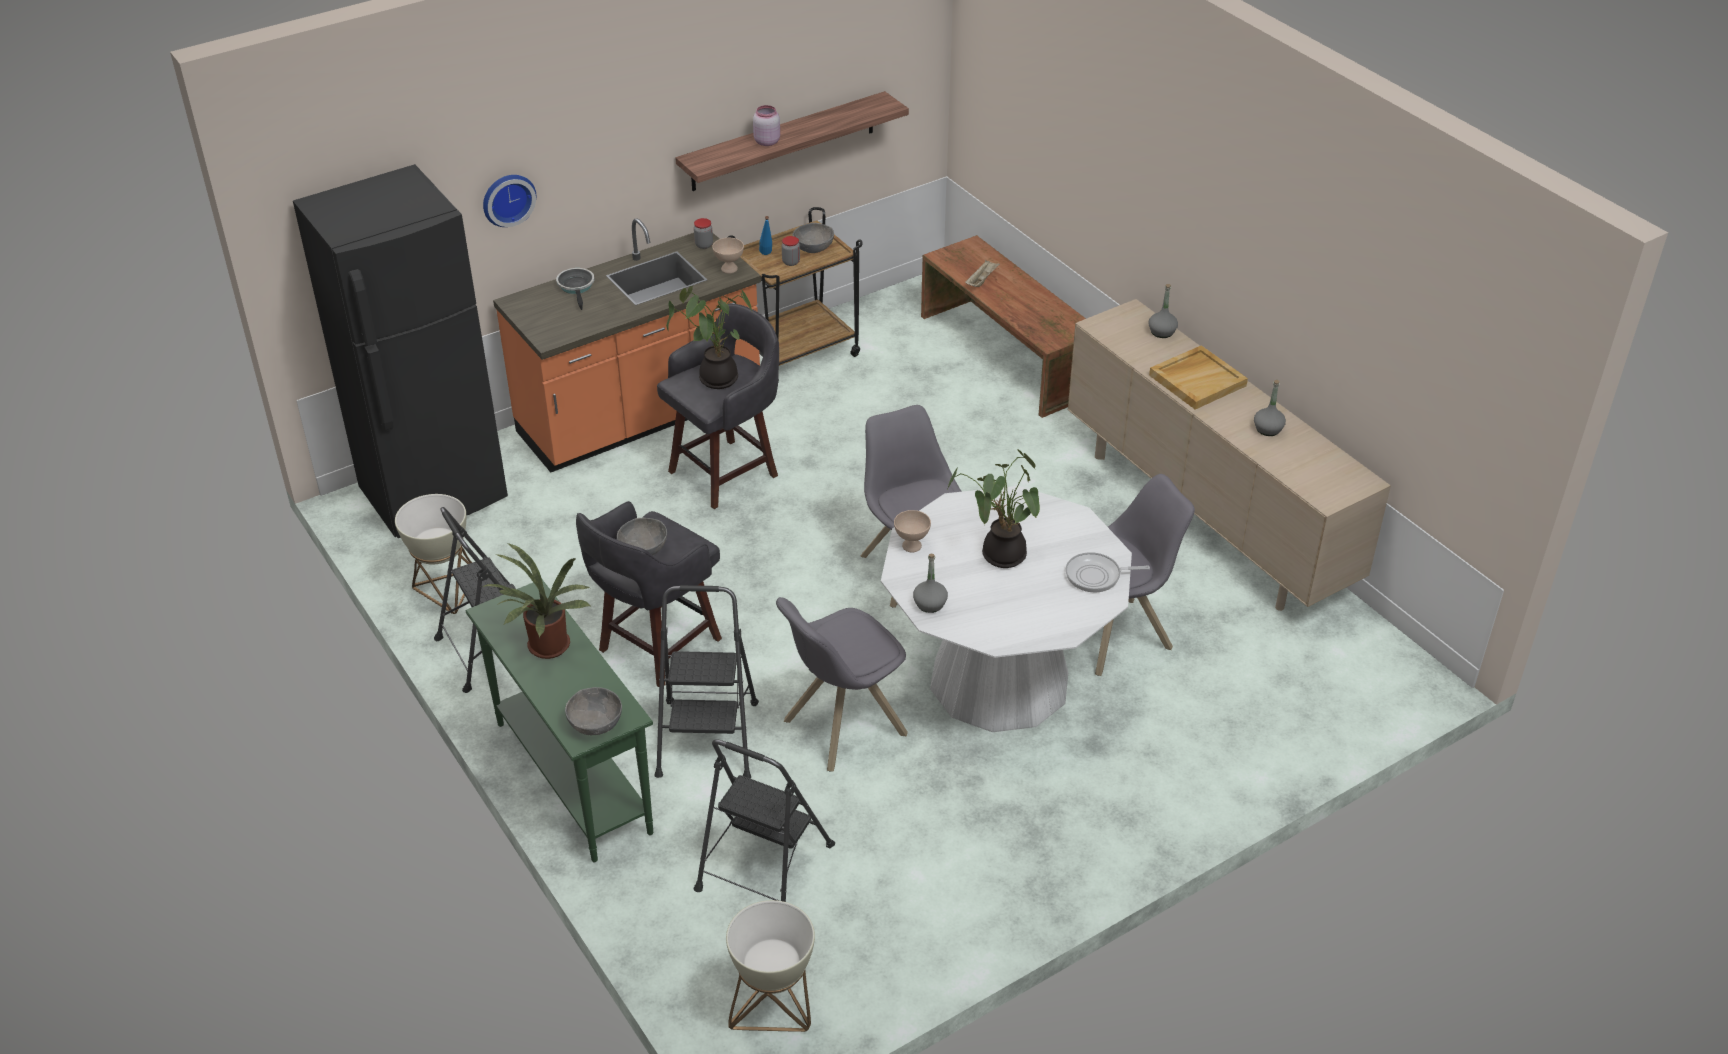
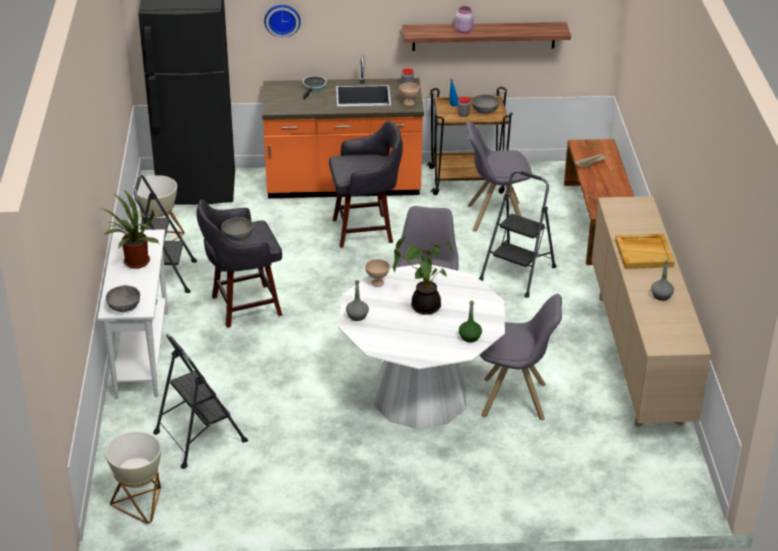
camera: 30 degrees right, 5 degrees down
(571, 777) = (141, 353): green console table -> white console table
(708, 734) = (230, 360): black step ladder -> black step ladder (519, 272)
(715, 378) = (362, 163): potted plant -> none
(843, 727) = (307, 385): grey chair -> grey chair (495, 217)
(1096, 576) = (470, 337): frying pan -> green bottle
(1162, 332) = (649, 220): grey bottle -> none

